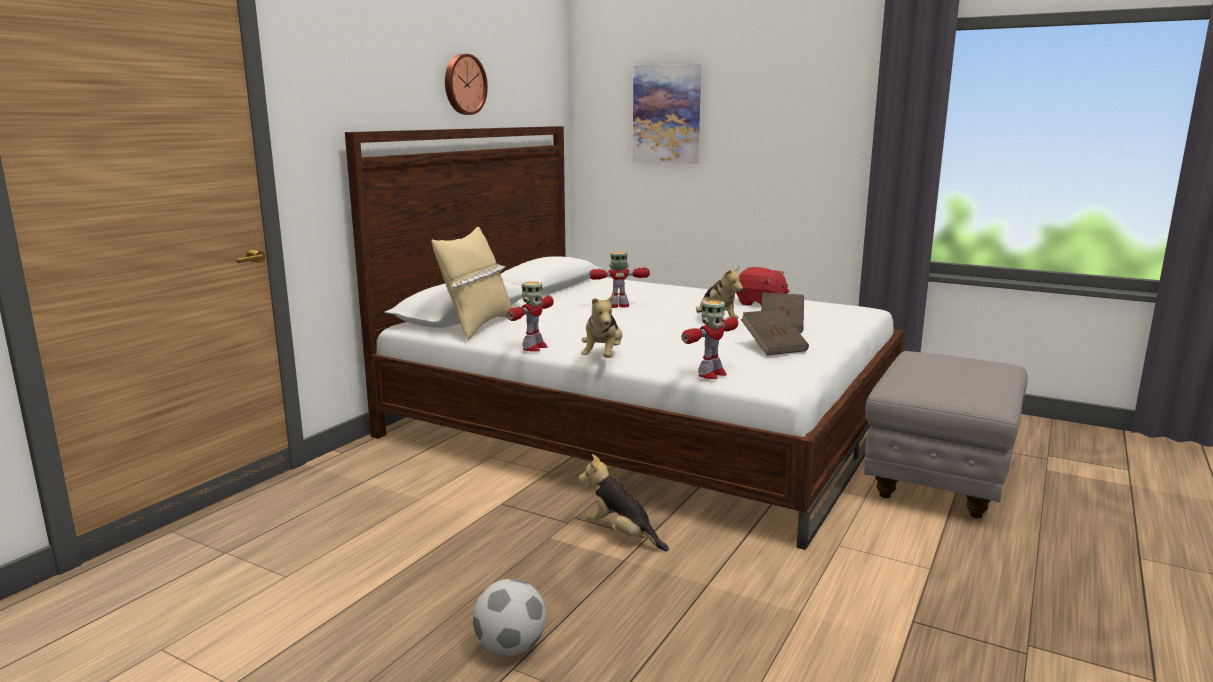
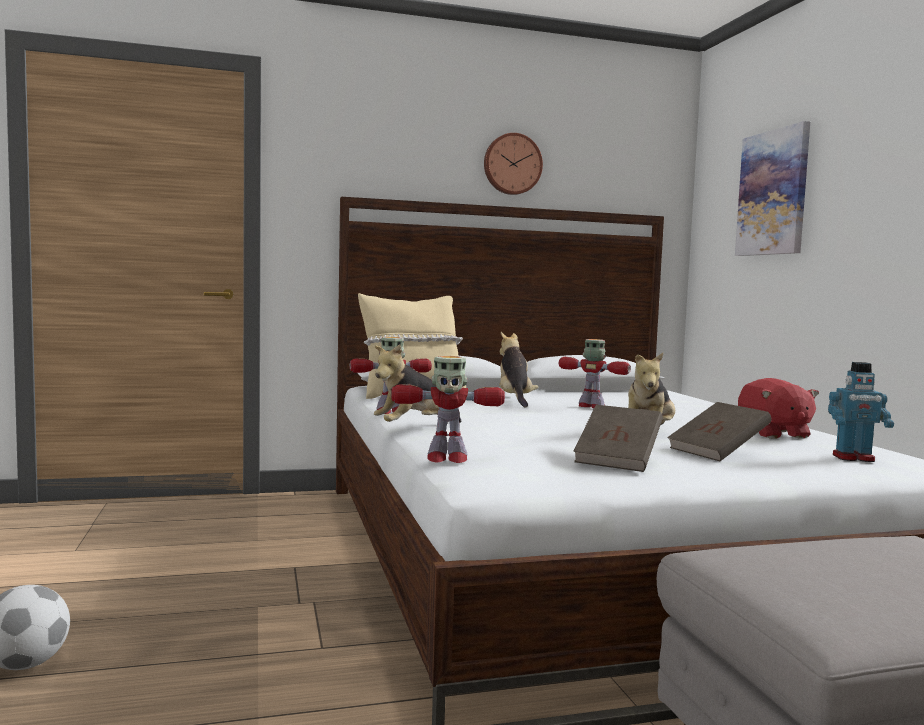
camera: 45 degrees right, 10 degrees down
(622, 534) = (310, 634): plush toy -> plush toy (514, 400)
(832, 312) = (854, 458): none -> toy robot

